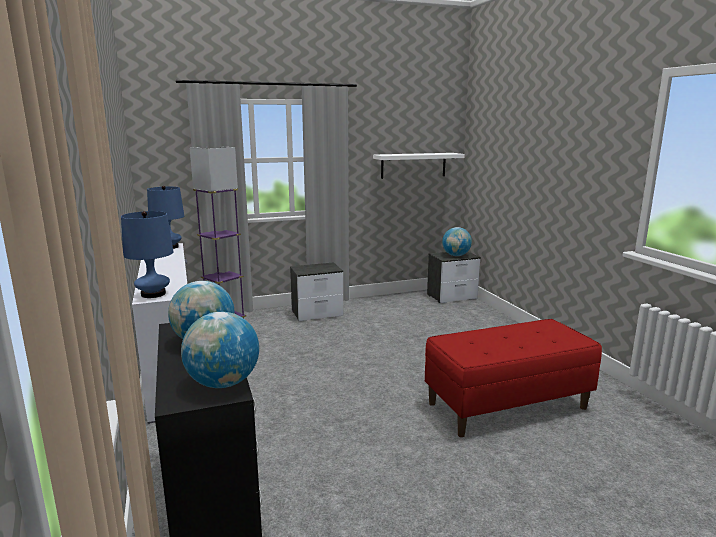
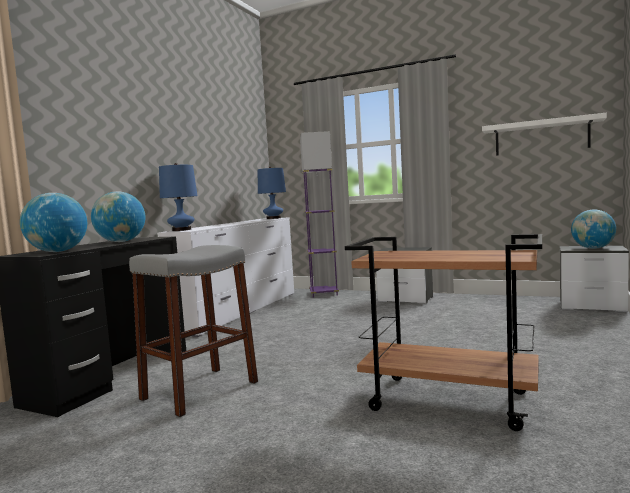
camera: 45 degrees right, 10 degrees down
(336, 471) = (200, 390): none -> grey stool
(507, 405) = (450, 401): red bench -> brown cart

